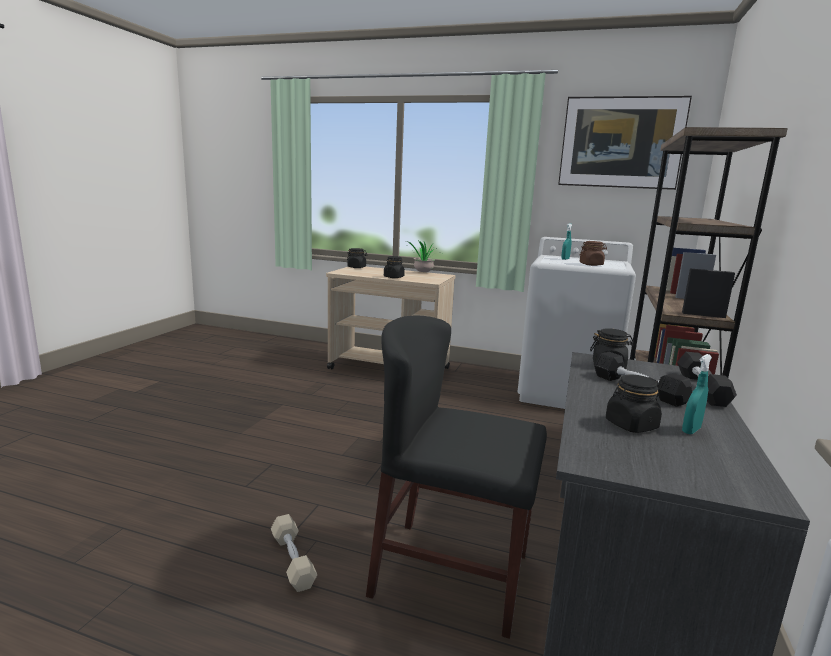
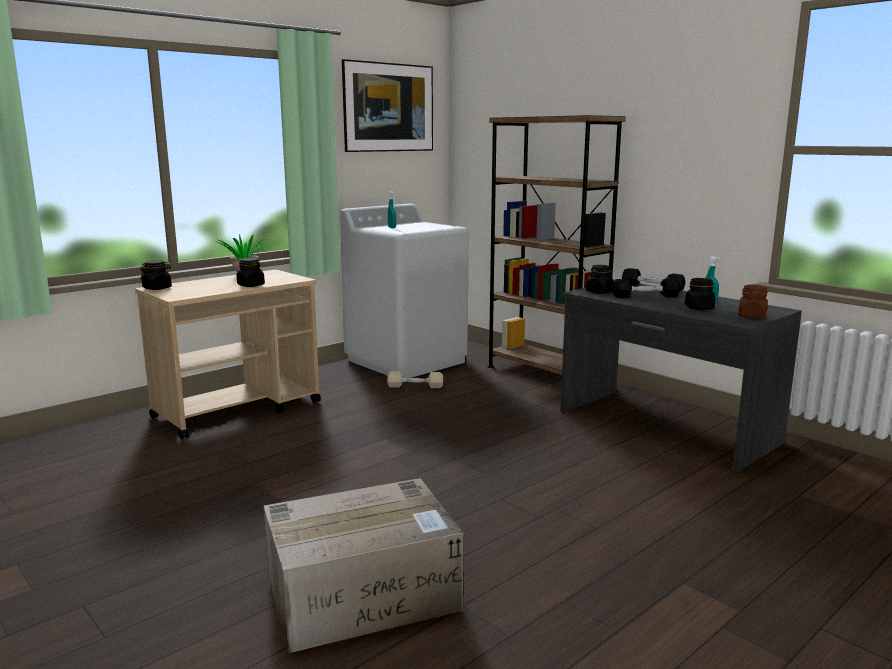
camera: 60 degrees left, 0 degrees up
(139, 481) = (365, 593): none -> cardboard box
(293, 560) = (577, 522): beige dumbbell -> beige dumbbell (415, 386)
(451, 574) = (627, 469): black chair -> none
(591, 264) = (429, 228): brown jar -> brown jar (751, 316)

